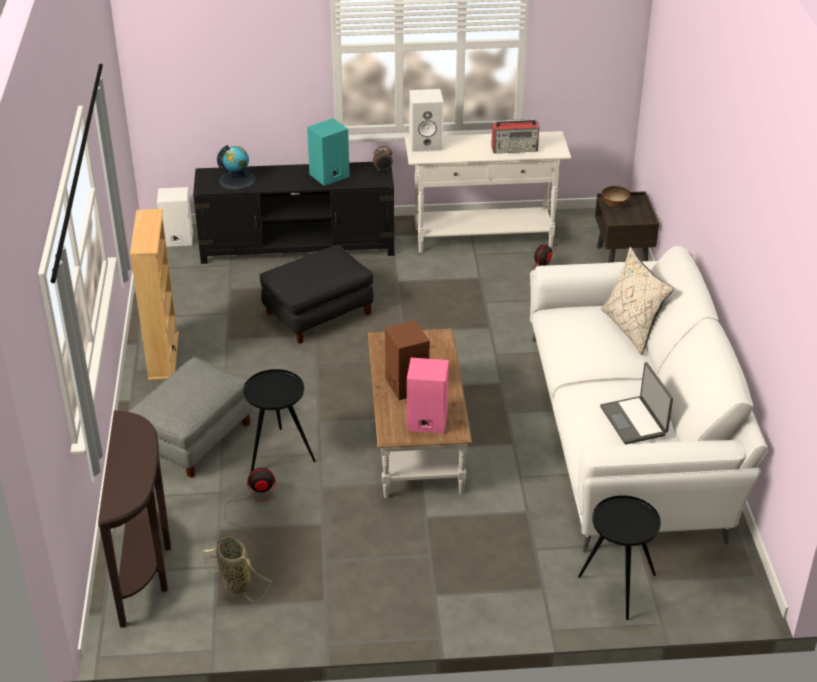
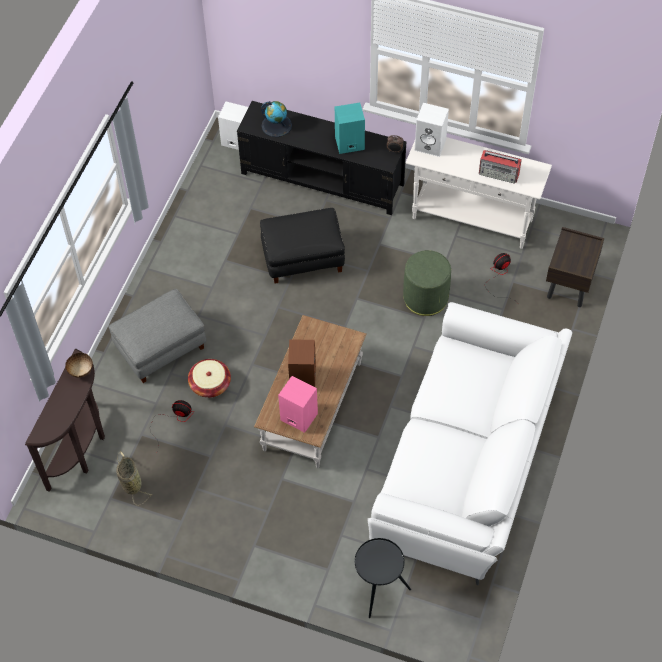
camera: 25 degrees right, 20 degrees up
(163, 356) = (173, 260): beige bookcase -> none
(278, 454) = (210, 384): black side table -> basket
(479, 311) = (425, 297): none -> green ottoman
(614, 204) = (569, 243): bowl -> bowl (80, 370)
(632, 329) = (497, 385): beige pillow -> none
(634, 421) = (442, 475): laptop -> none

